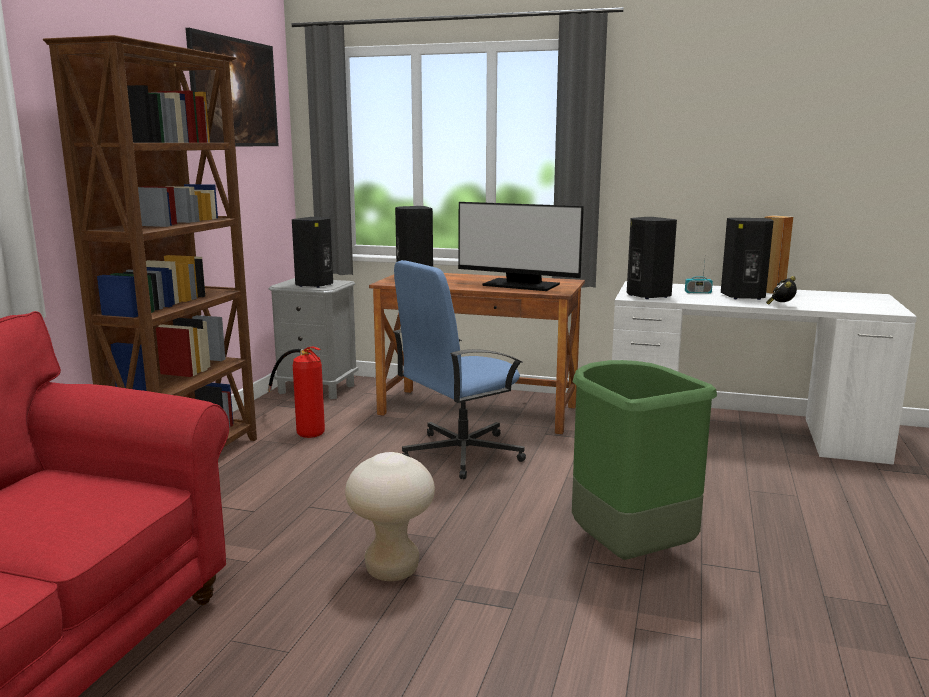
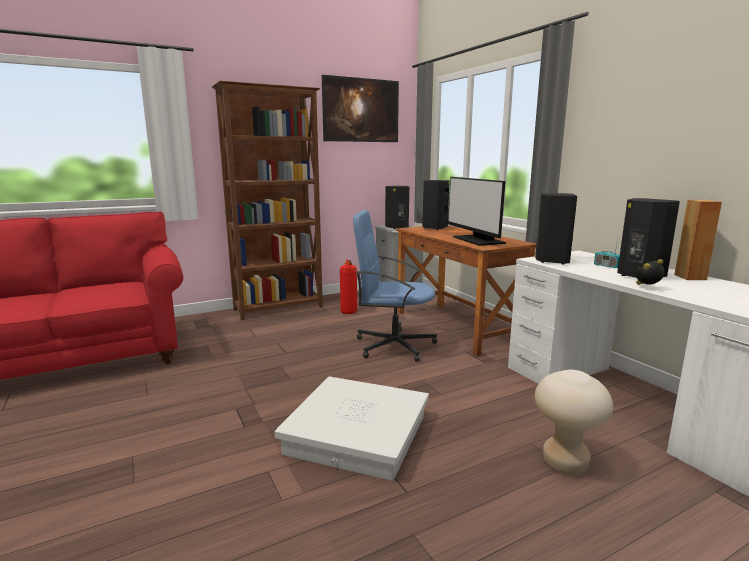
camera: 45 degrees right, 0 degrees up
(392, 570) = (243, 383): beige stool -> beige stool (565, 464)
(627, 552) = (356, 434): green trash can -> white storage box

